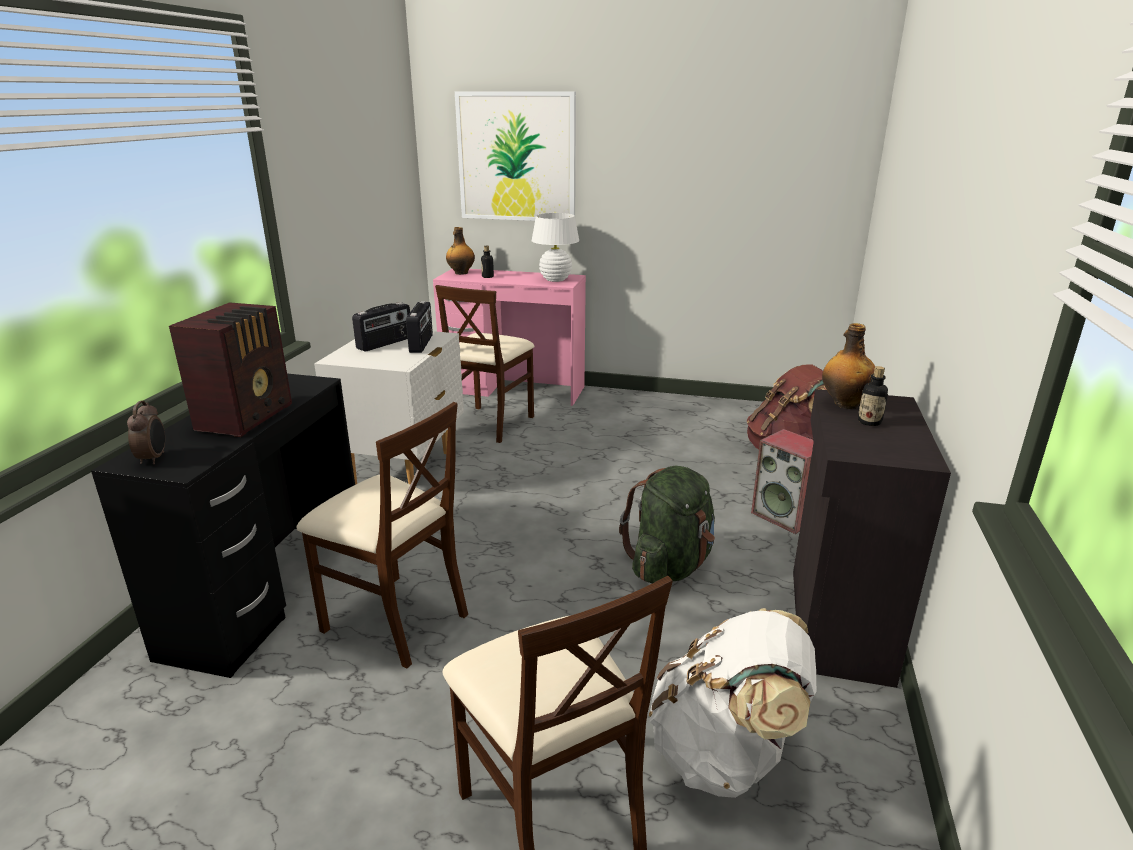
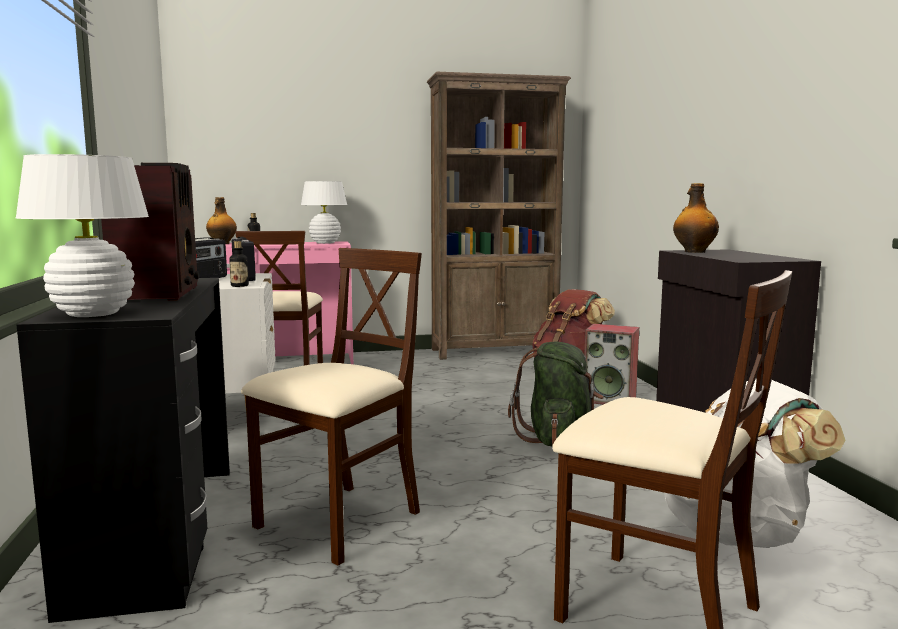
camera: 25 degrees left, 15 degrees down
(154, 458) = (92, 314): alarm clock -> white table lamp
(395, 619) = (339, 522): beige chair -> beige chair turned 60 degrees counterclockwise
(517, 157) = (275, 133): picture -> none
(731, 409) = (495, 351): none -> brown bookcase
(869, 422) = (726, 254): bottle -> bottle (239, 286)

